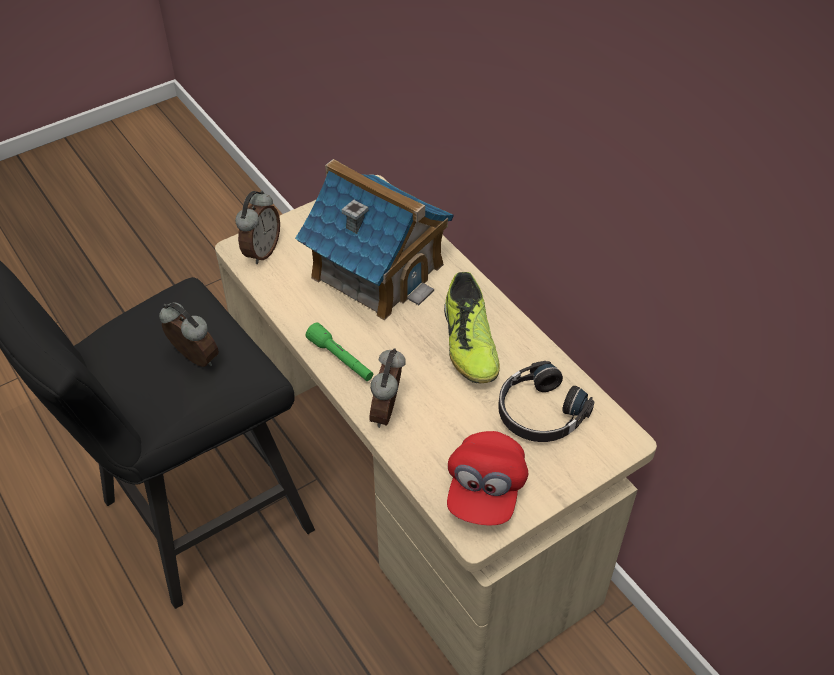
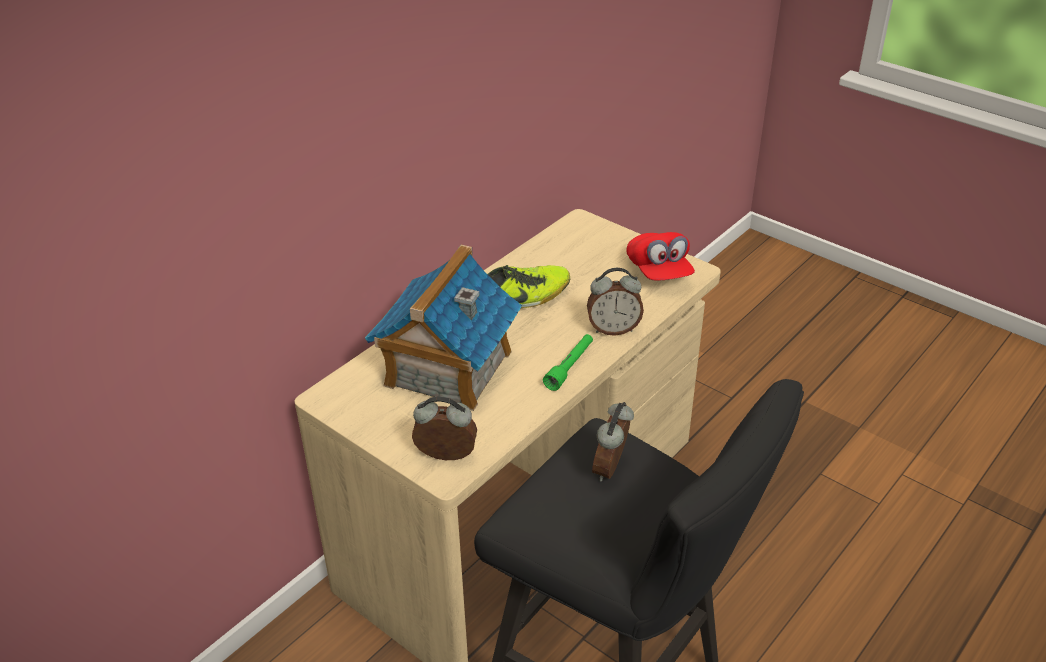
camera: 105 degrees left, 10 degrees down
(485, 490) = (659, 272): red cap -> red cap turned 75 degrees clockwise
(539, 412) = (574, 258): black headphones -> none

